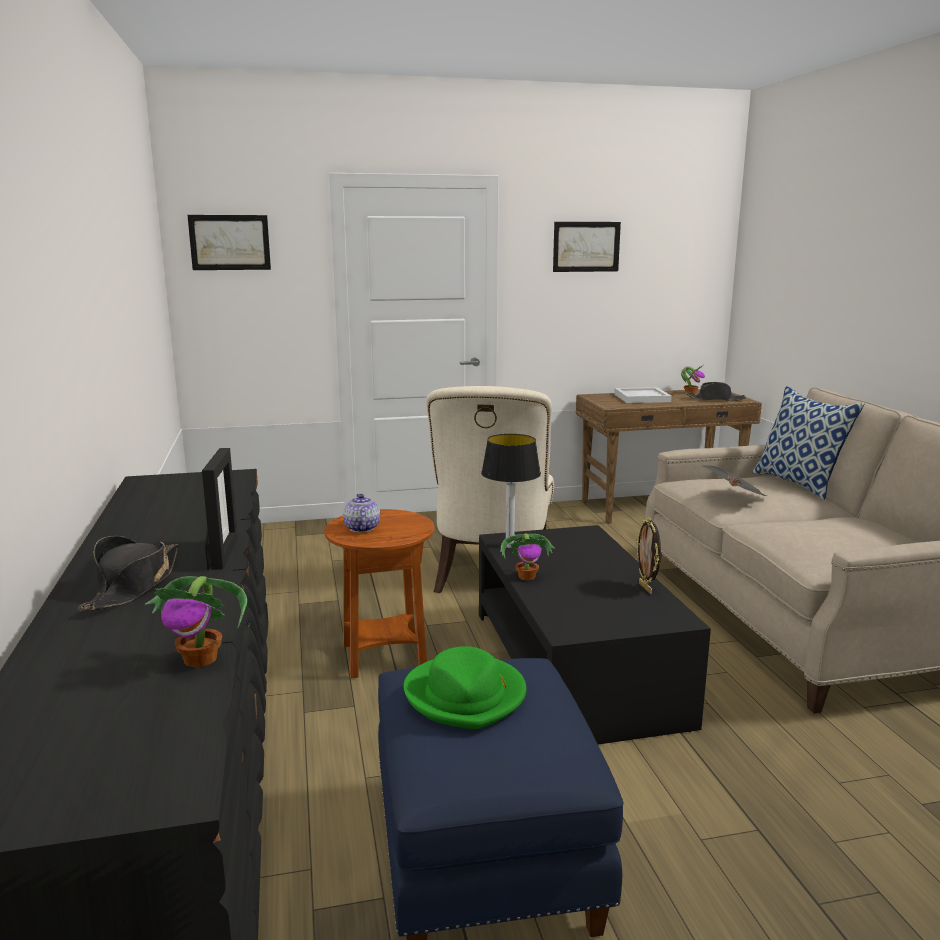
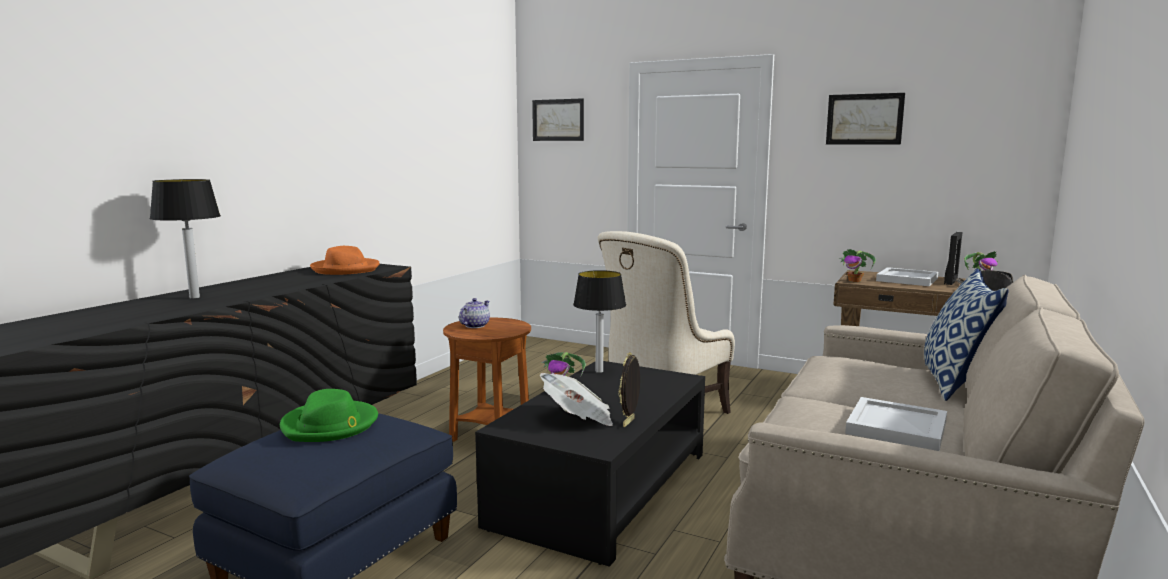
camera: 40 degrees right, 5 degrees down
(133, 586) = (193, 297): black hat -> table lamp
(187, 490) = (346, 269): none -> orange hat
(202, 659) = (119, 325): potted plant -> potted plant (855, 281)
(223, 553) = (263, 294): picture frame -> picture frame (950, 281)
(735, 498) = (834, 375): newspaper -> newspaper (578, 418)
(860, 529) = (898, 427): none -> white tray

